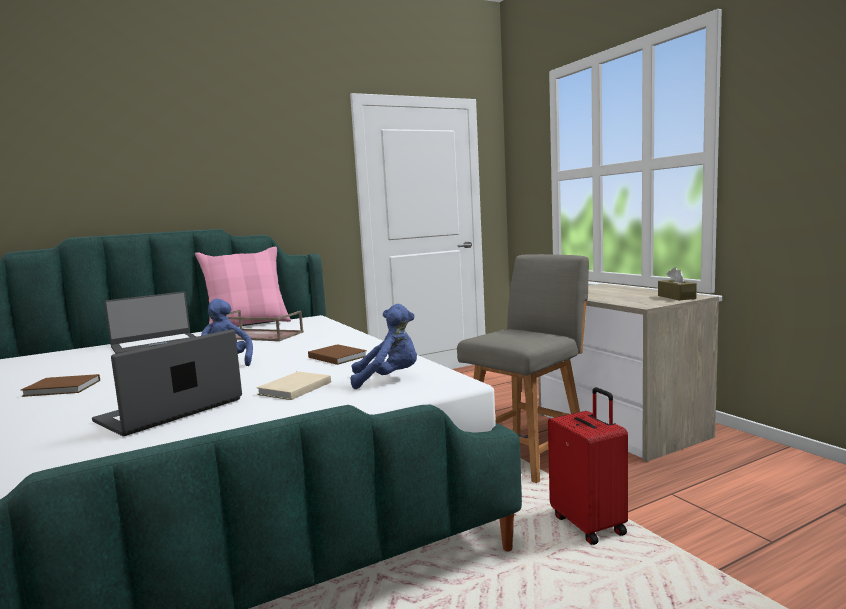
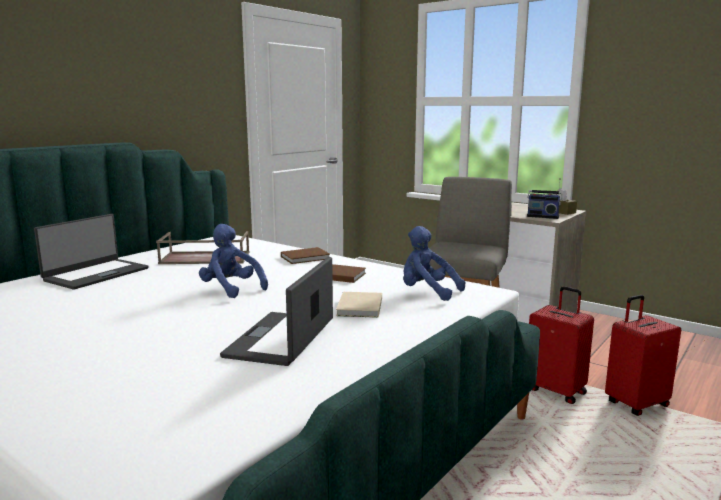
camera: 25 degrees left, 5 degrees up
(63, 388) = (95, 330): brown book -> brown book (306, 257)
(248, 325) = (166, 247): pink pillow -> none
(388, 379) = (427, 292): blue plush toy -> blue plush toy turned 120 degrees counterclockwise
(640, 302) = (543, 216): none -> radio
(687, 562) = (635, 404): none -> red suitcase

